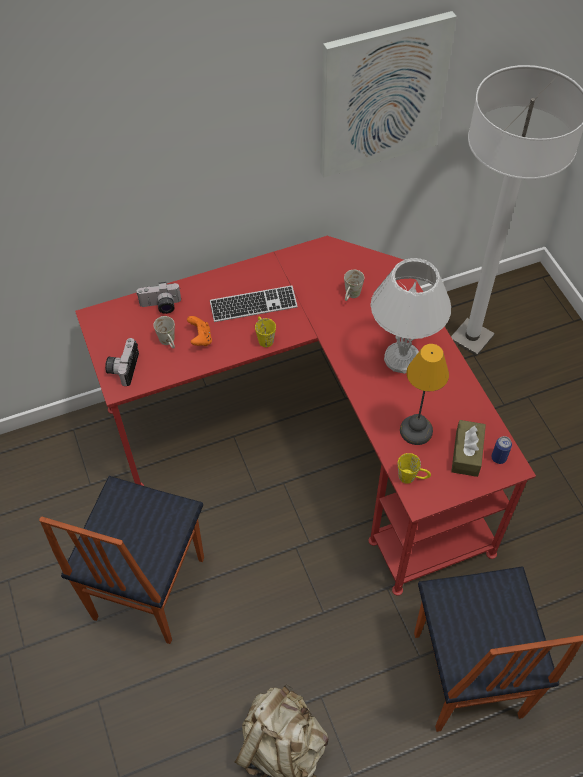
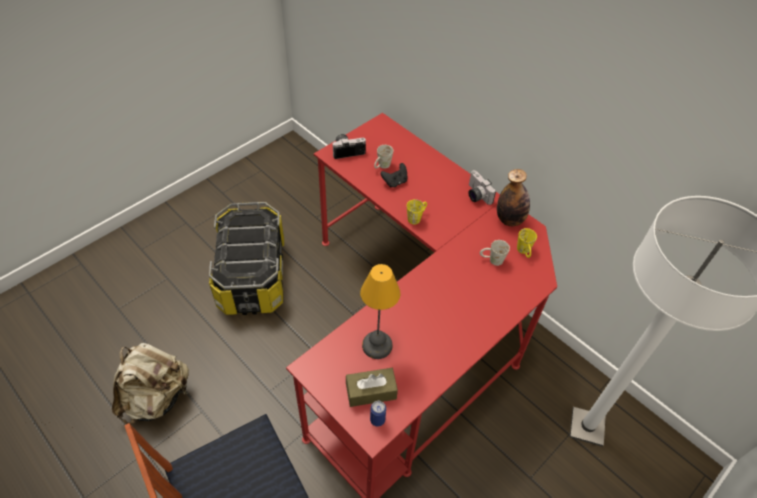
camera: 65 degrees right, 5 degrees down
(147, 588) = (251, 275): chair -> storage box
(161, 306) = (411, 152): camera -> camera (476, 195)
(200, 338) = (395, 182): orange game controller -> black game controller
(253, 305) = (443, 202): keyboard -> none
(305, 260) = (509, 219): none -> bottle
(382, 95) = (639, 143): picture -> none
(402, 357) = (448, 315): white table lamp -> none
(412, 477) = (328, 355): yellow mug -> yellow mug (524, 252)

